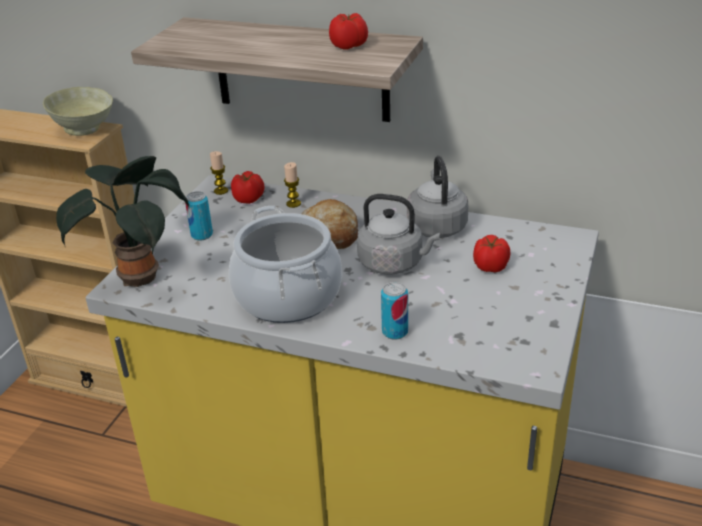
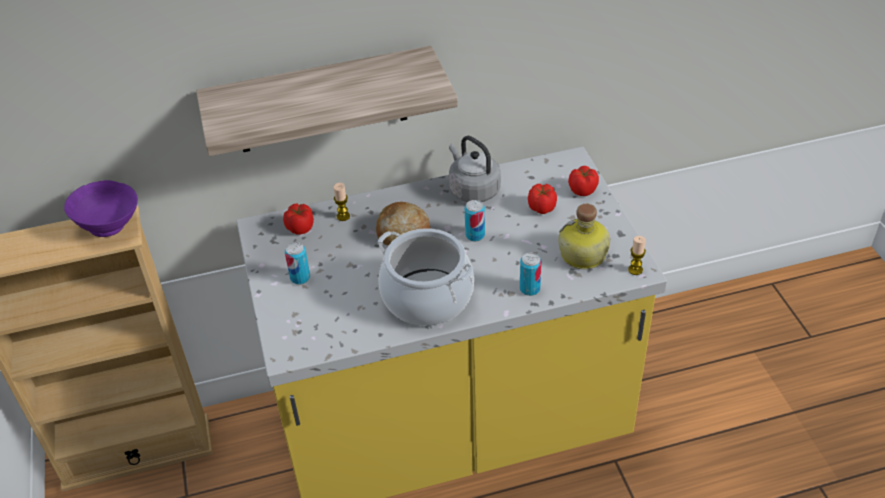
camera: 35 degrees left, 10 degrees up
(84, 130) = (110, 226): beige bowl -> purple bowl
(140, 275) = (292, 336): potted plant -> none
(221, 191) = (267, 230): candle -> candle (635, 270)
(349, 46) = (389, 76): tomato -> tomato (583, 190)
(394, 263) = (475, 235): grey kettle -> can
(486, 326) = (583, 256): none -> bottle

